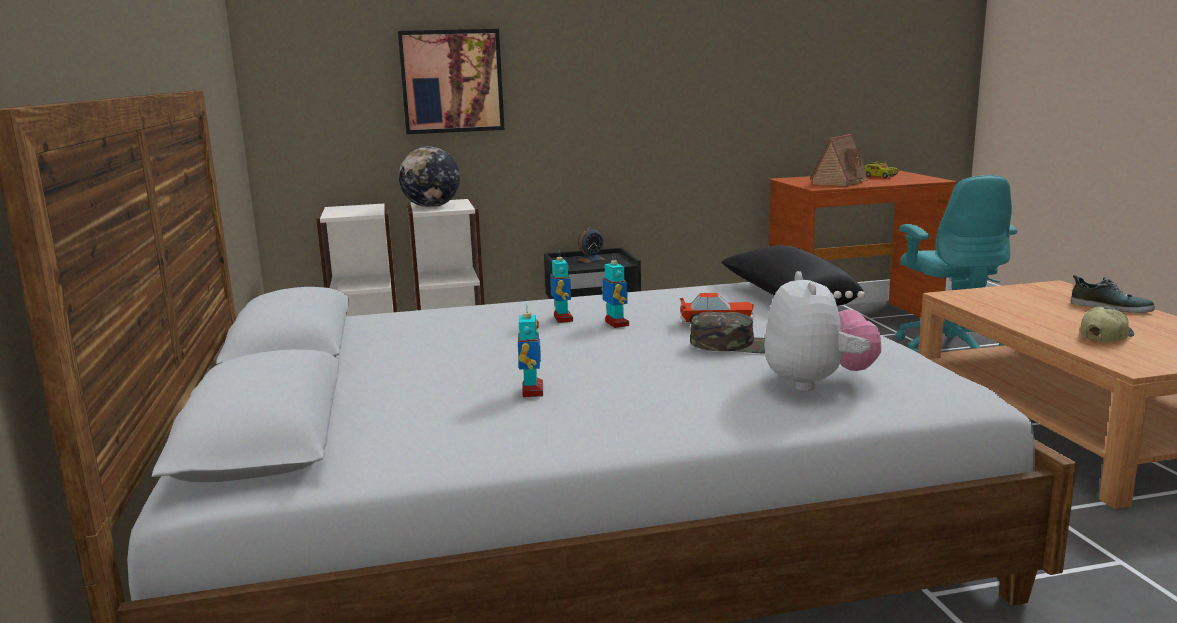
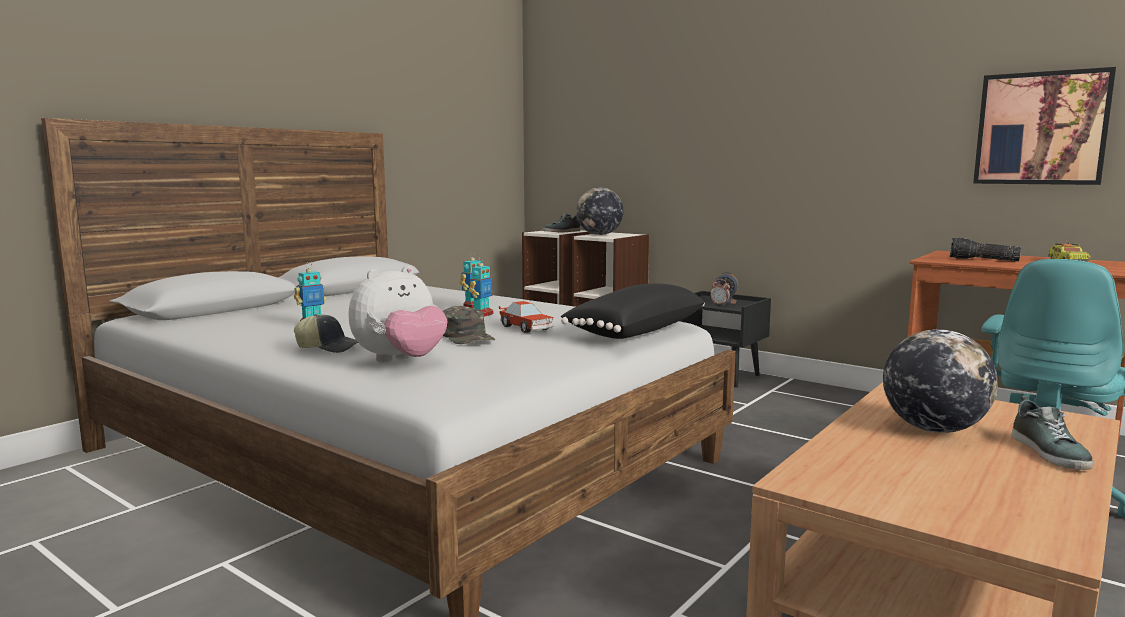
camera: 50 degrees right, 5 degrees down
(360, 210) = (562, 231): none -> shoe
(452, 81) = (647, 139): picture -> picture (1041, 128)
(599, 263) = (719, 305): none -> alarm clock
(840, 182) = (982, 260): toy house -> flashlight
(1047, 313) = (933, 429): none -> globe
(1104, 336) = (898, 460): cap -> cap (329, 348)

